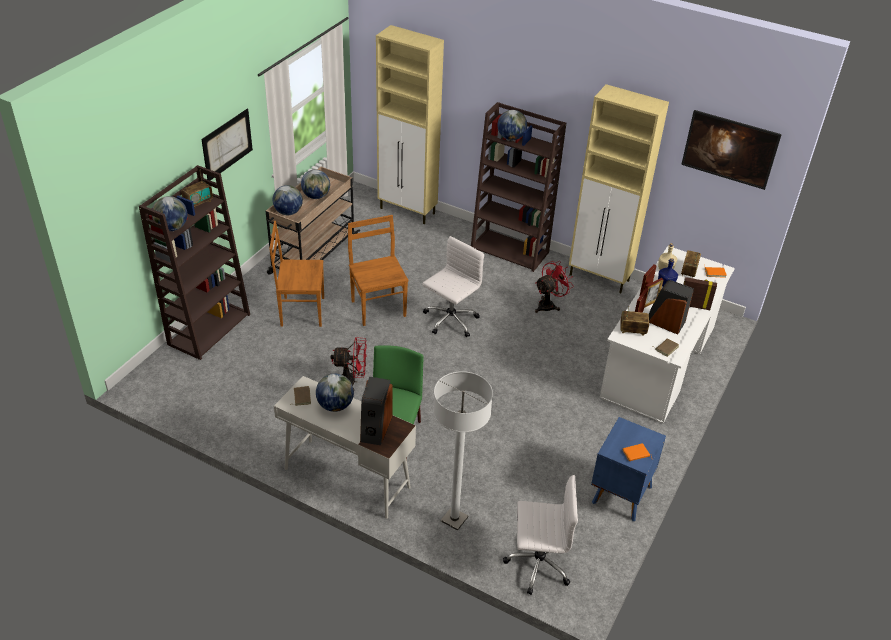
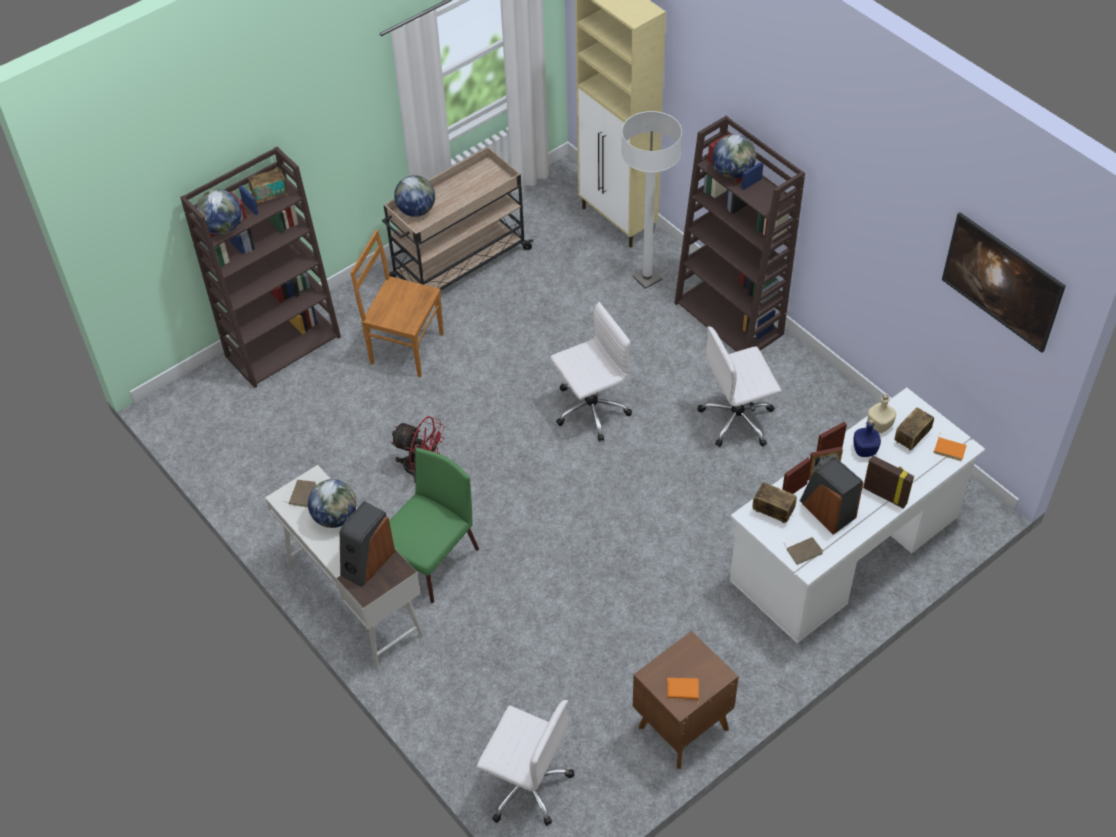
camera: 25 degrees right, 10 degrees up
(227, 144) = (331, 118): picture -> none
(316, 196) = (464, 192): globe -> none
(378, 307) = (505, 366): brown chair -> none
(454, 519) = (455, 695): white floor lamp -> white floor lamp (647, 278)
(549, 305) = (738, 419): red fan -> white office chair
(600, 278) = (835, 394): beige cabinet -> none
(620, 495) = (681, 727): blue nightstand -> brown nightstand

